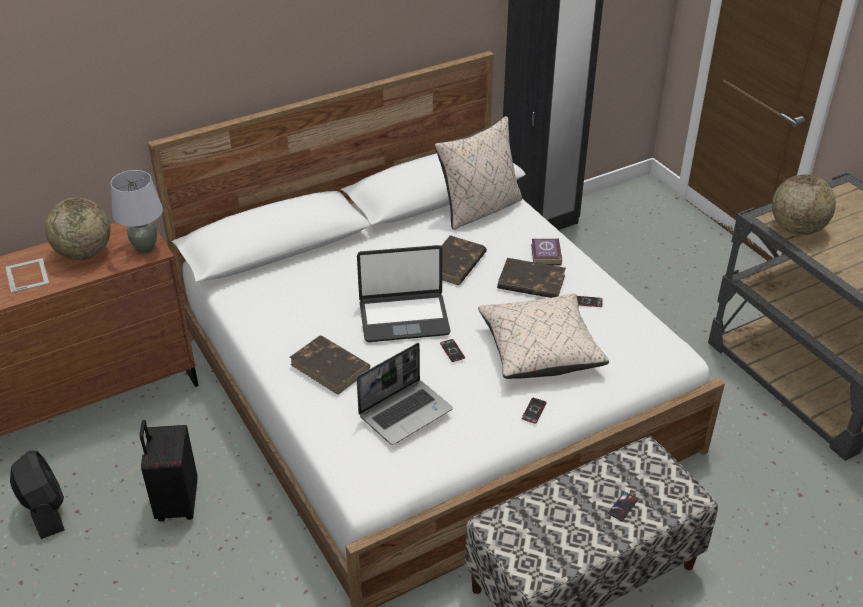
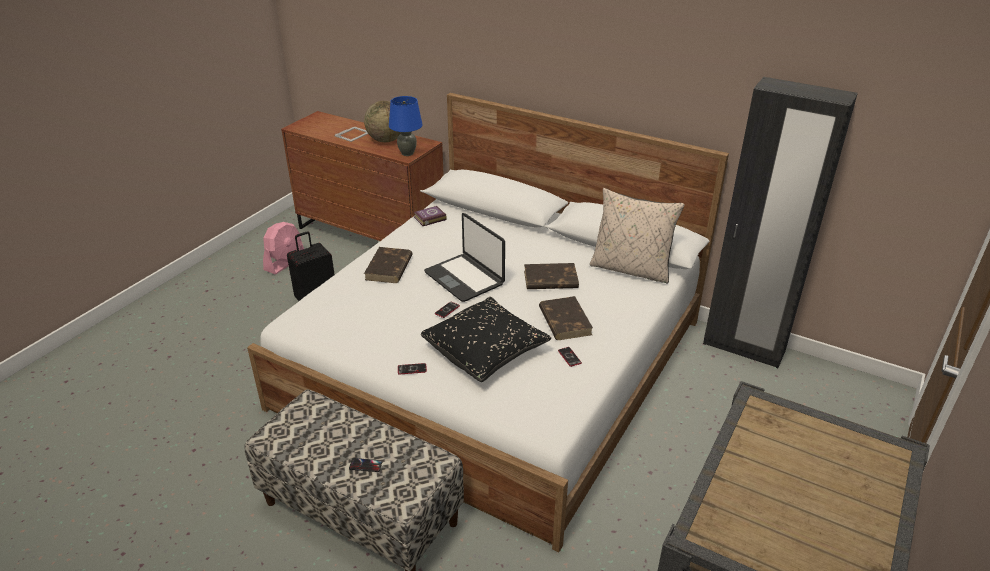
camera: 60 degrees right, 5 degrees down
(45, 510) = (285, 262): black fan -> pink fan
(145, 248) = (407, 153): grey table lamp -> blue table lamp
(406, 412) = (363, 310): laptop -> none
(540, 350) = (485, 351): beige pillow -> black pillow
(545, 255) = (608, 317): book -> book (429, 218)
(797, 229) = (762, 428): globe -> none

